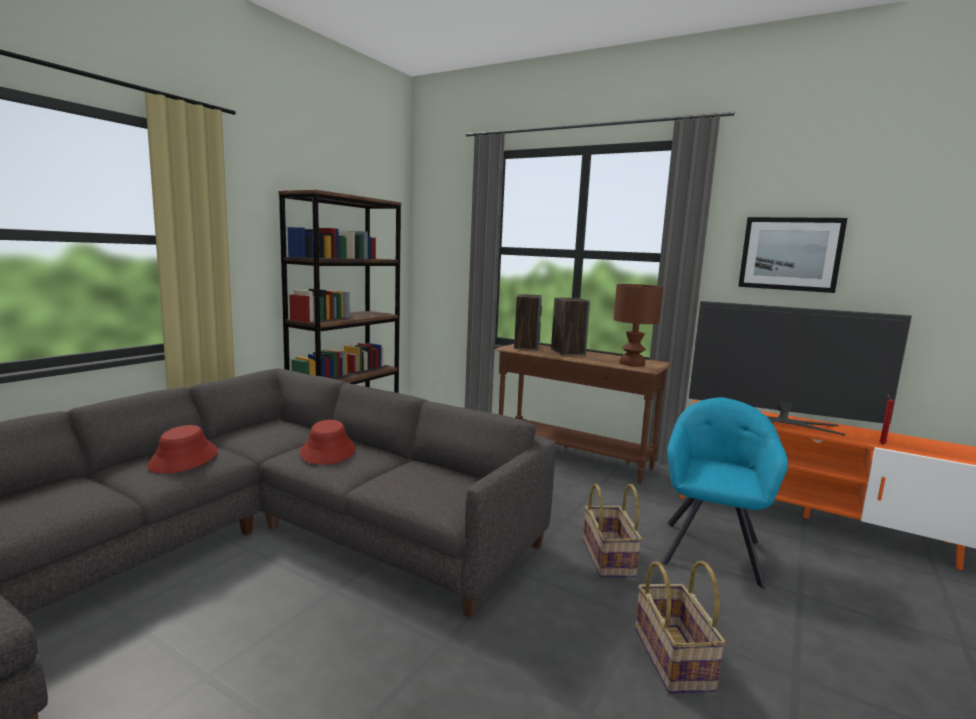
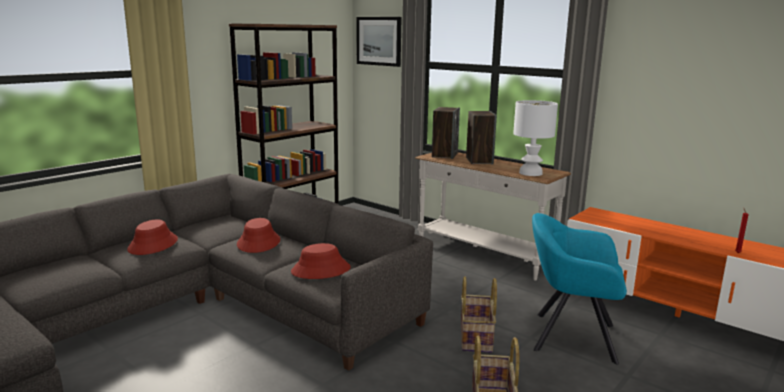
camera: 10 degrees right, 5 degrees up
(422, 484) = (321, 270): none -> red hat
(572, 458) = (483, 255): brown console table -> white console table
(632, 364) = (530, 173): brown table lamp -> white table lamp
(711, 549) = (570, 336): turquoise armchair -> turquoise armchair turned 105 degrees counterclockwise
(782, 422) = (657, 230): television -> none
(790, 254) = (680, 72): picture -> picture (379, 41)

